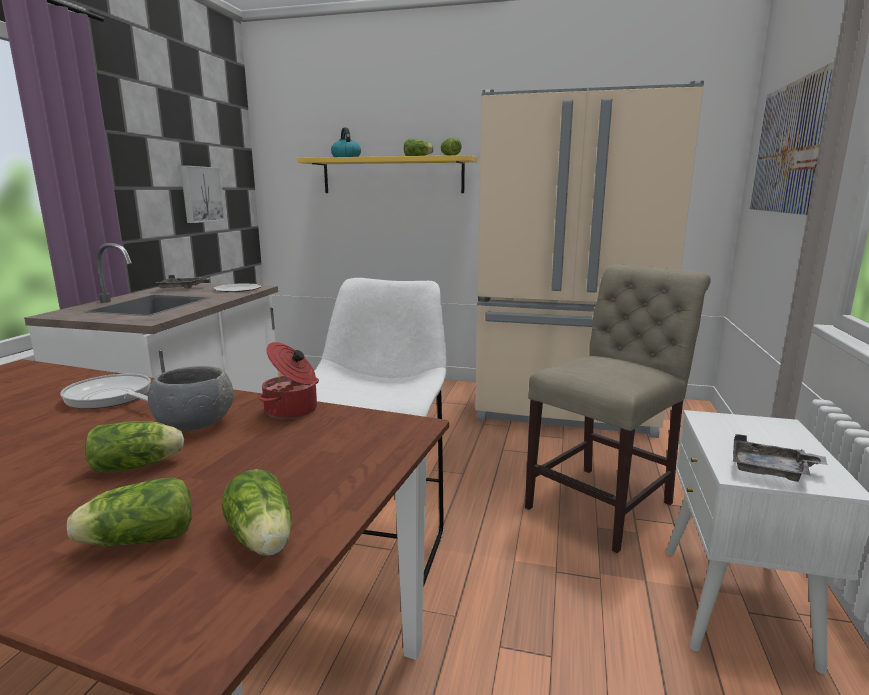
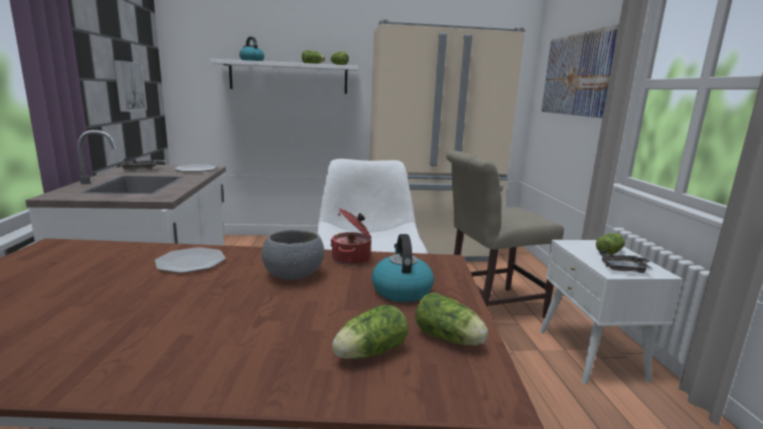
camera: 20 degrees left, 0 degrees up
(111, 397) = (191, 262): frying pan -> plate
(139, 465) = (294, 307): lettuce -> lettuce (610, 252)
(294, 461) = (401, 290): none -> kettle
(392, 176) = (289, 77): yellow shelf -> white shelf
(605, 502) = (489, 307): beige chair -> beige chair turned 135 degrees counterclockwise

